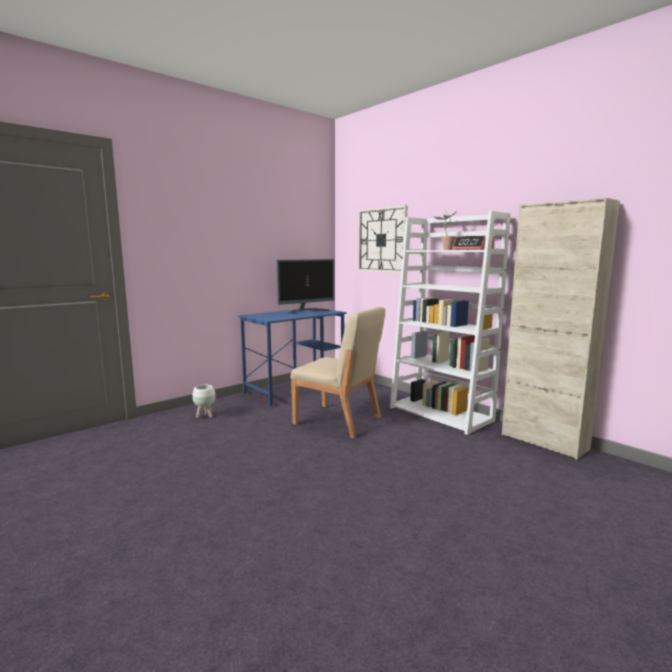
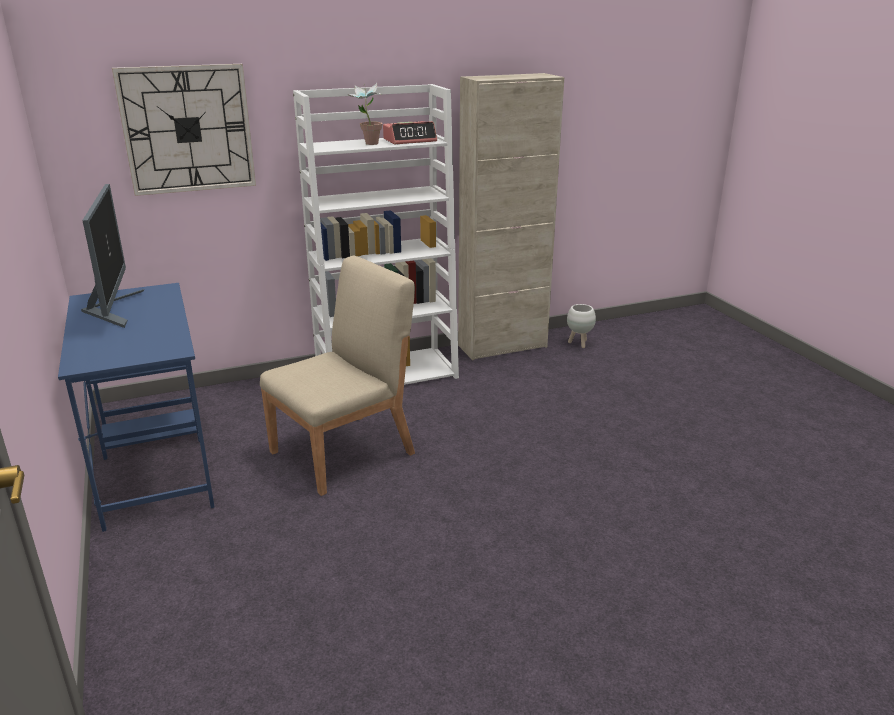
camera: 70 degrees left, 15 degrees up
(205, 416) = (189, 596): white planter -> white planter (579, 343)

